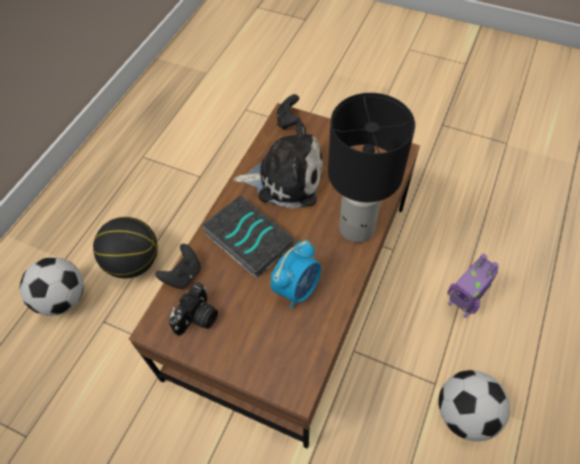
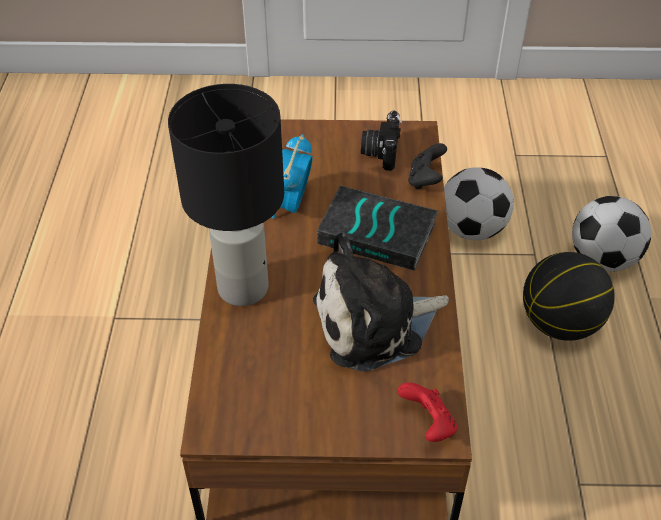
camera: 155 degrees right, 10 degrees down
(288, 121) = (428, 424): black game controller -> red game controller
(461, 305) = (85, 419): toy robot -> none
(465, 413) = (76, 301): football -> football (472, 229)

